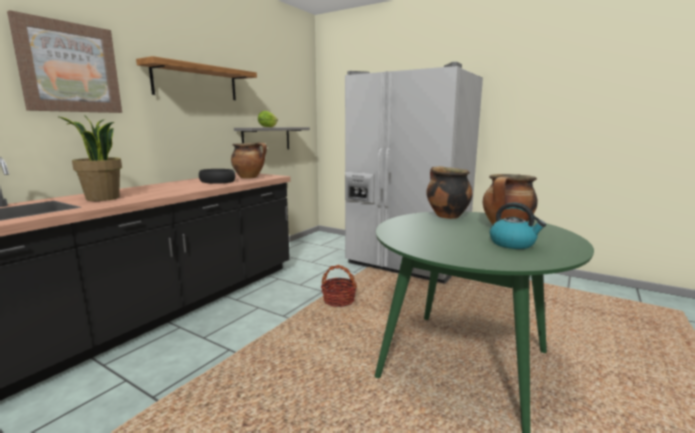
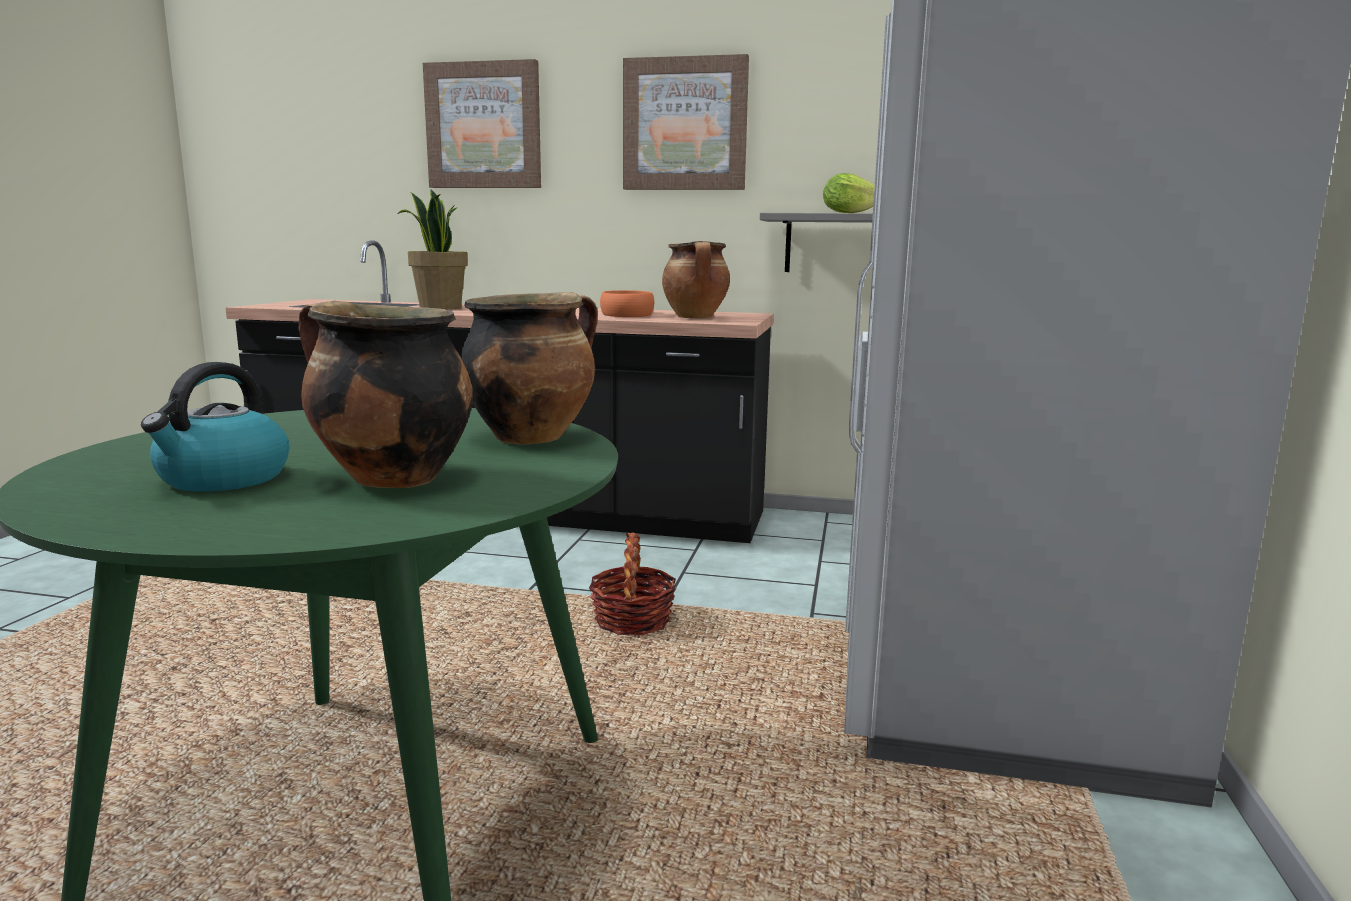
camera: 70 degrees right, 0 degrees up
(196, 82) = (685, 125): shelf -> picture
(218, 181) = (628, 314): black bowl -> orange bowl

